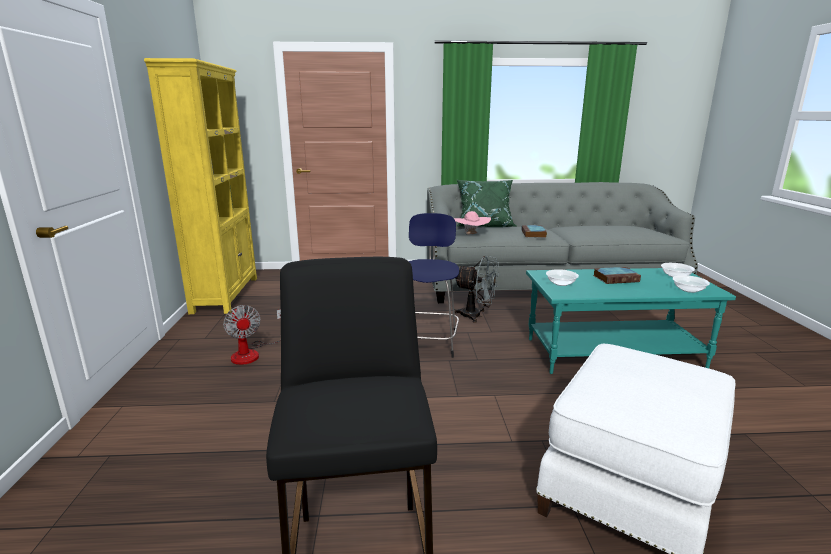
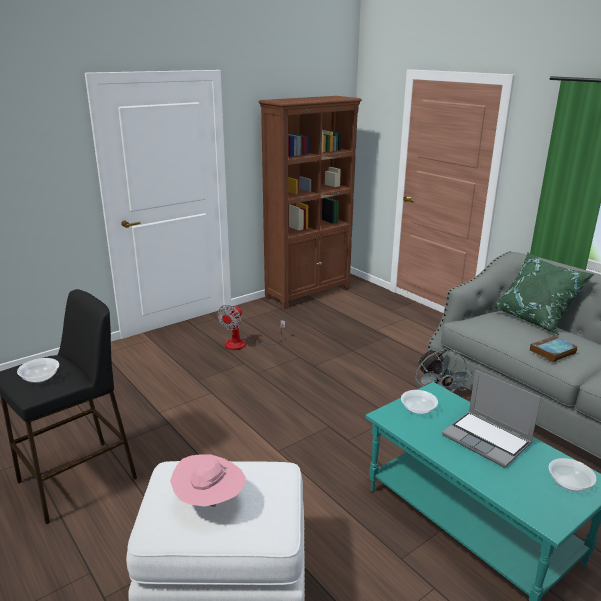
camera: 55 degrees right, 5 degrees up
(226, 294) = (308, 293): yellow bookcase -> brown bookcase
(428, 342) = (347, 404): blue stool -> none
(471, 235) = (483, 322): pink hat -> pink hat (209, 502)
(616, 278) = (487, 440): book -> laptop
(689, 290) = (523, 500): bowl -> bowl (40, 378)

